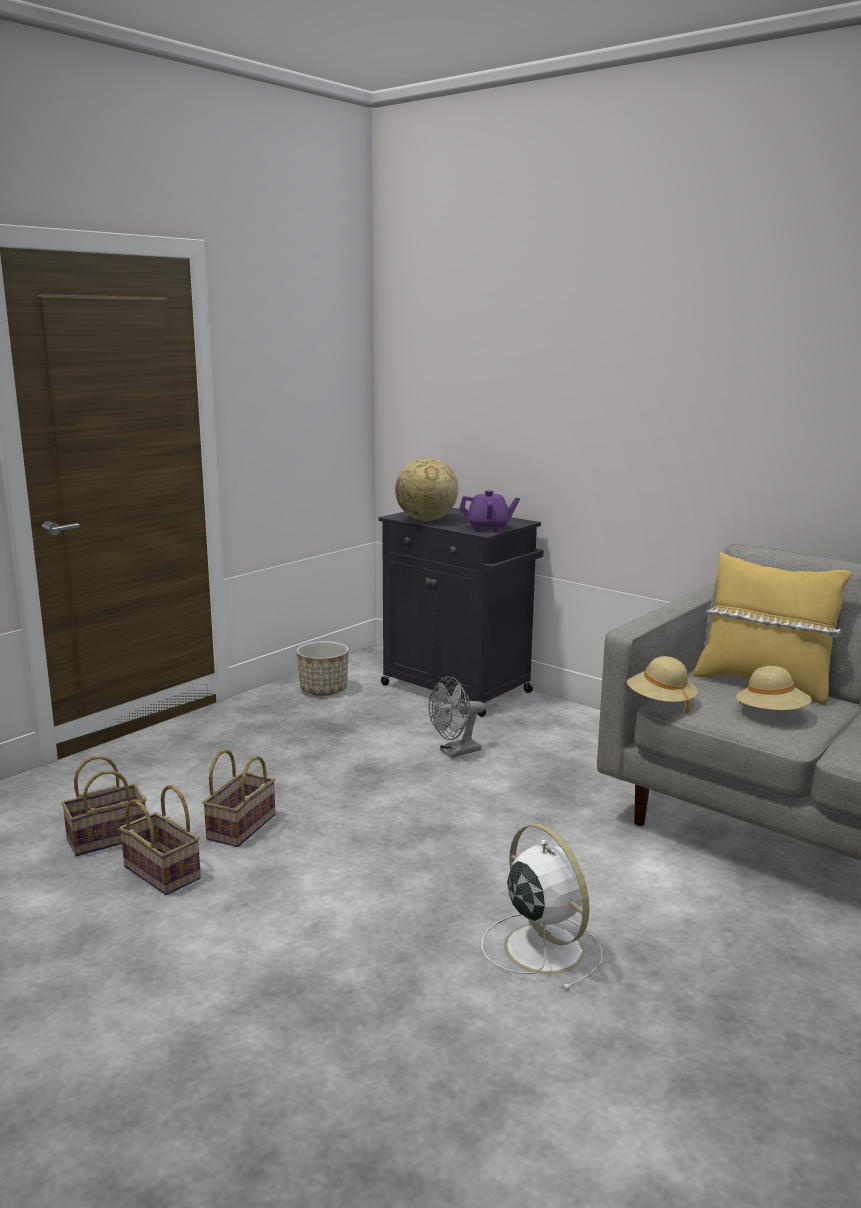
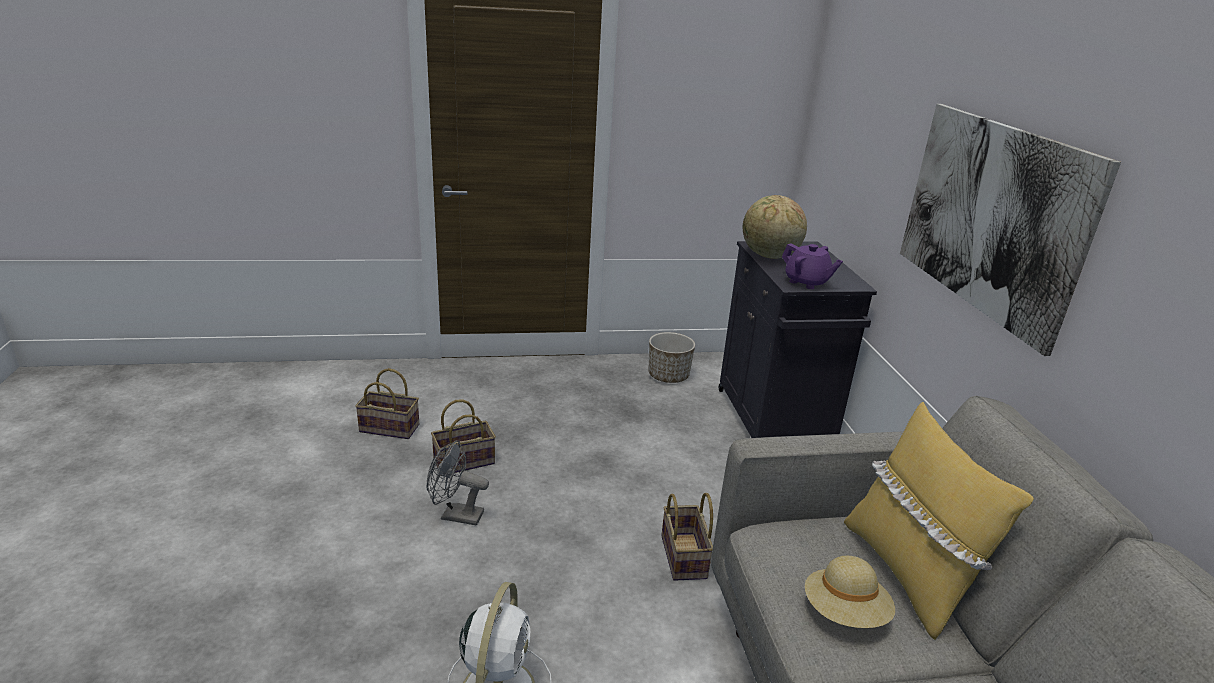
camera: 40 degrees right, 10 degrees up
(164, 873) = (381, 470): basket -> basket (685, 558)
(455, 752) = (686, 478): grey fan -> grey fan (455, 515)
(657, 421) = (990, 217): none -> picture
(660, 702) = (754, 534): beige hat -> none

